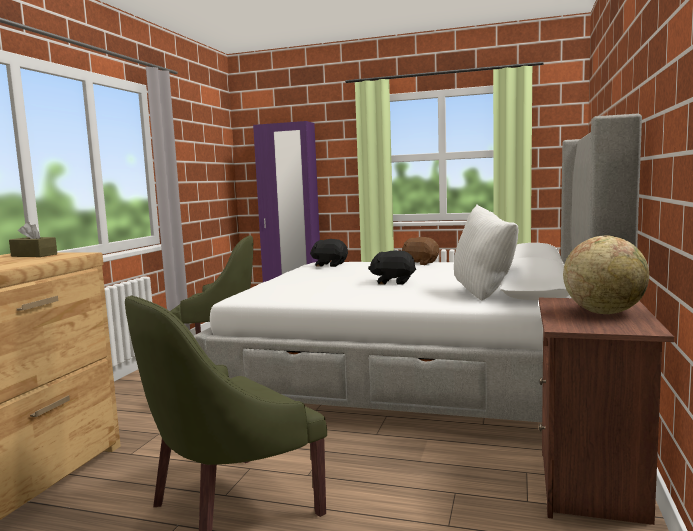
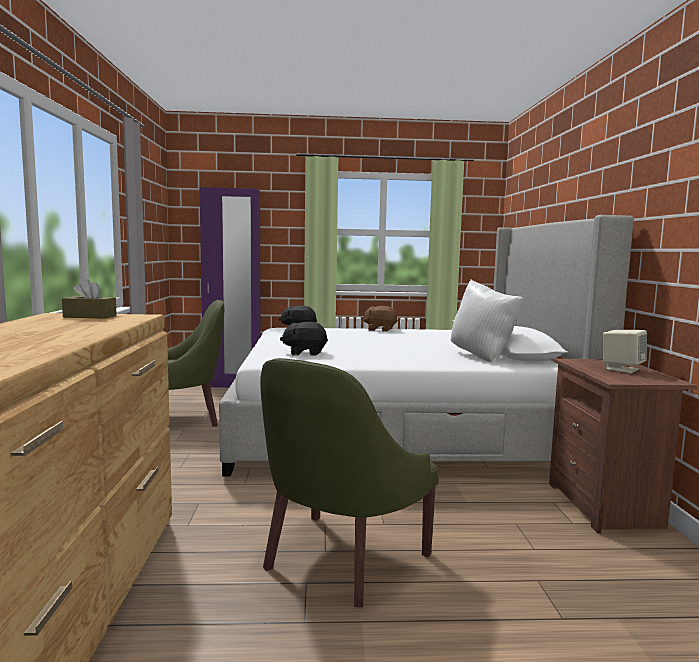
camera: 20 degrees left, 0 degrees up
(393, 282) = (387, 347): black plush toy -> black plush toy (305, 353)
(604, 312) = (622, 369): globe -> beige speaker

